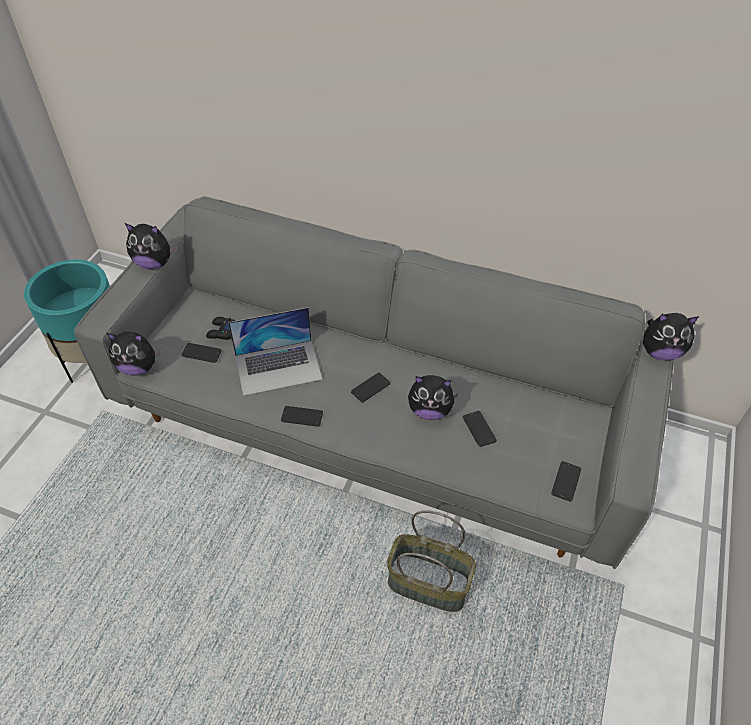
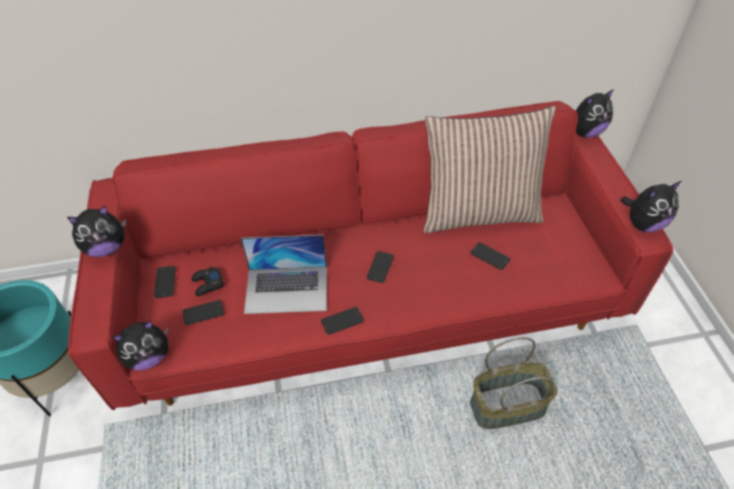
camera: 30 degrees left, 0 degrees up
(278, 367) = (287, 289): laptop -> laptop turned 45 degrees clockwise
(375, 420) = (368, 299): grey sofa -> red sofa
(429, 410) = (441, 261): plush toy -> plush toy (643, 224)
(505, 384) = (479, 212): none -> pillow
(566, 481) = (581, 263): phone -> phone (165, 282)

